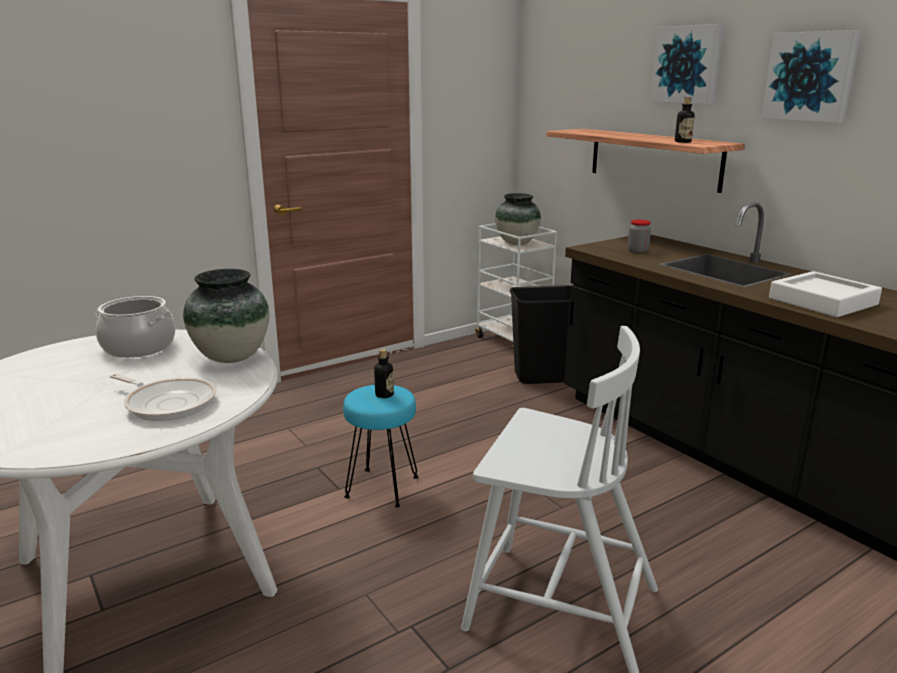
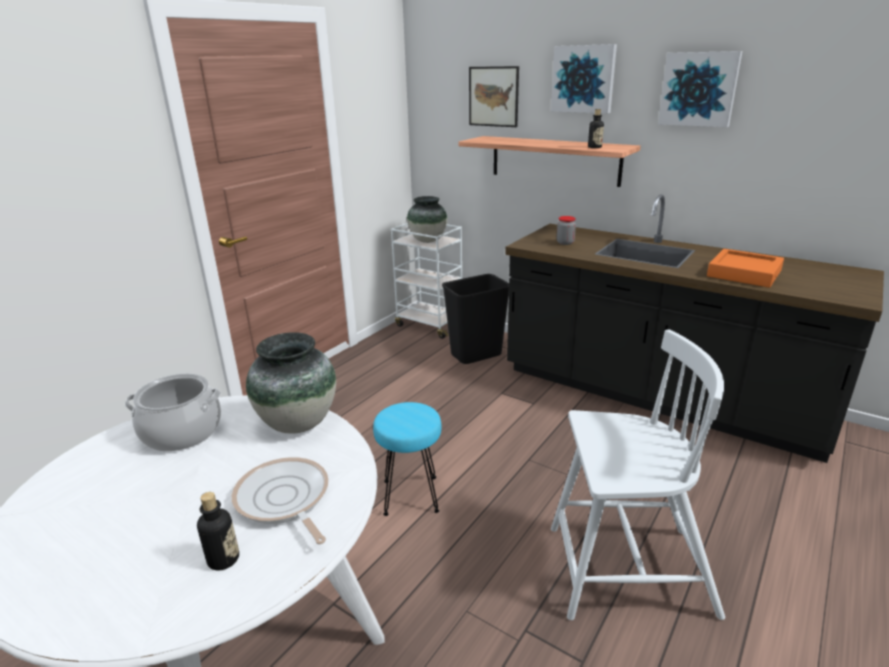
camera: 20 degrees left, 5 degrees up
(168, 403) = (284, 500): frying pan -> frying pan turned 135 degrees counterclockwise
(384, 395) = (410, 415): bottle -> bottle (223, 559)
(597, 84) = (493, 96): none -> picture
(822, 301) = (744, 273): white tray -> orange tray

